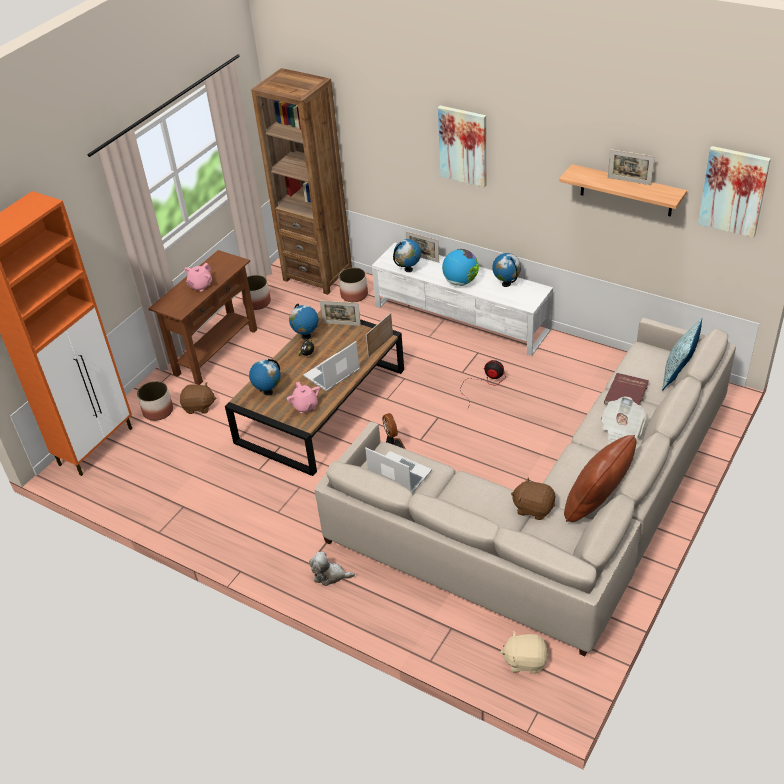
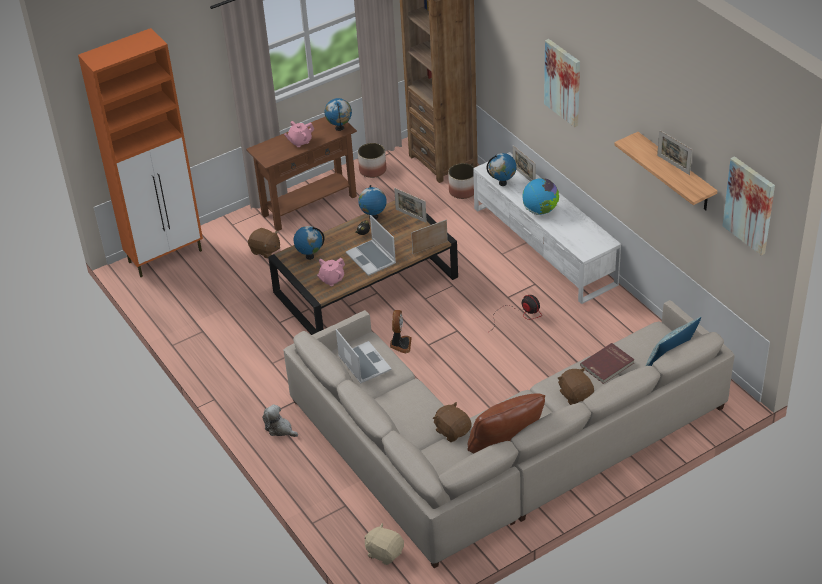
camera: 25 degrees right, 0 degrees up
(158, 411) = (231, 243): planter -> none
(305, 406) = (331, 279): pink teapot -> pink teapot turned 45 degrees clockwise
(332, 374) = (372, 259): laptop -> laptop turned 105 degrees counterclockwise
(506, 284) = (580, 226): globe -> globe (339, 128)
(621, 431) = (576, 395): newspaper -> brown plush toy

